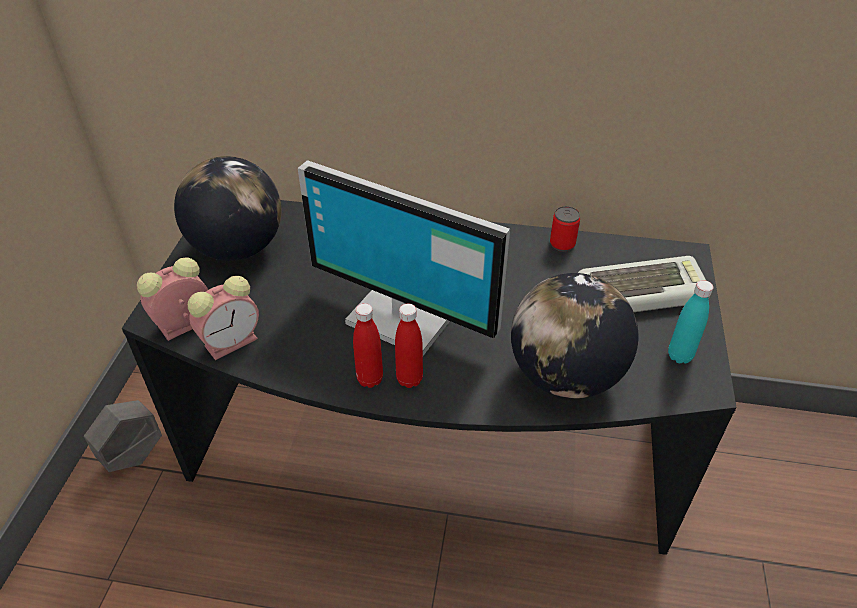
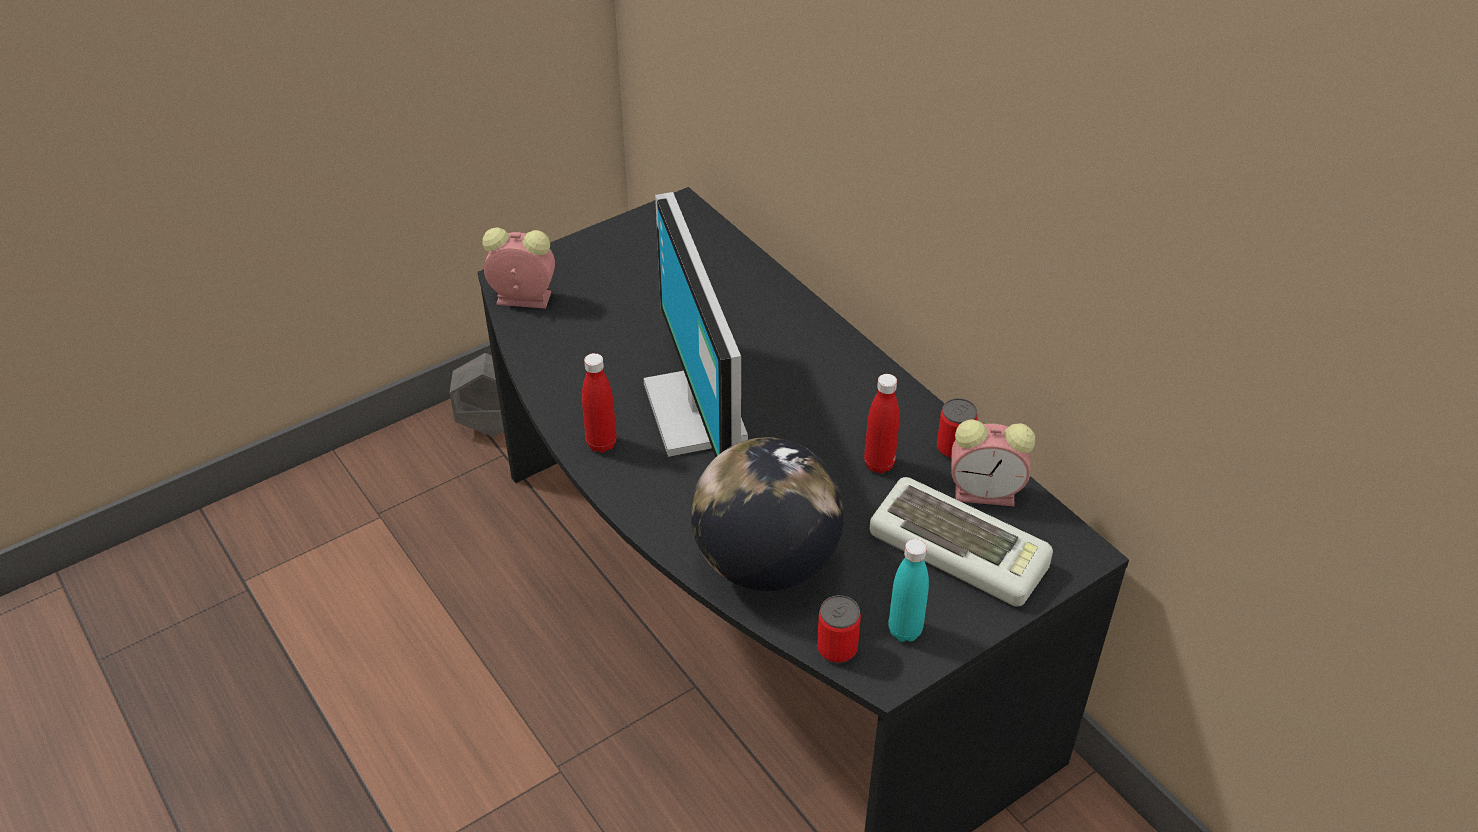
camera: 45 degrees right, 0 degrees up
(233, 341) = (541, 337): alarm clock -> alarm clock (987, 492)
(238, 249) = (643, 257): globe -> none
(409, 379) = (631, 467): red bottle -> red bottle (879, 464)
(666, 393) = (837, 648): none -> can

